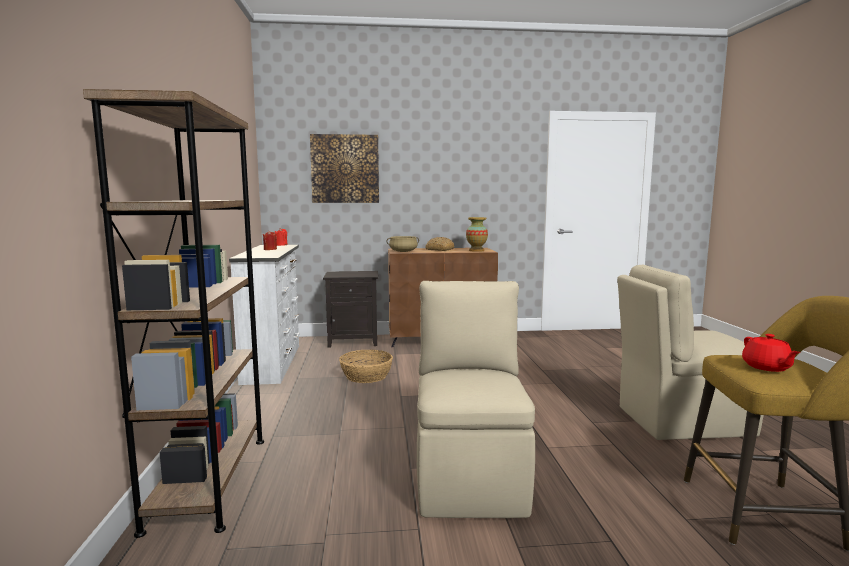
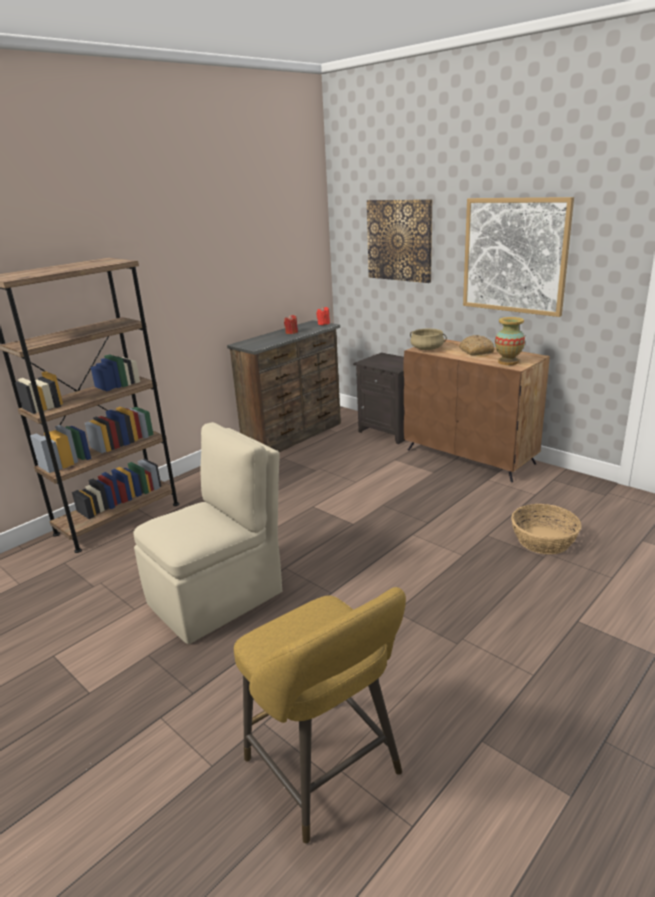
camera: 50 degrees right, 15 degrees up
(274, 363) = (295, 436): white dresser -> brown dresser
(366, 376) = (328, 475): basket -> basket (544, 540)
(453, 177) = (514, 255): none -> picture
(680, 421) = (483, 663): beige chair -> none
(767, 367) = (295, 632): red teapot -> none

